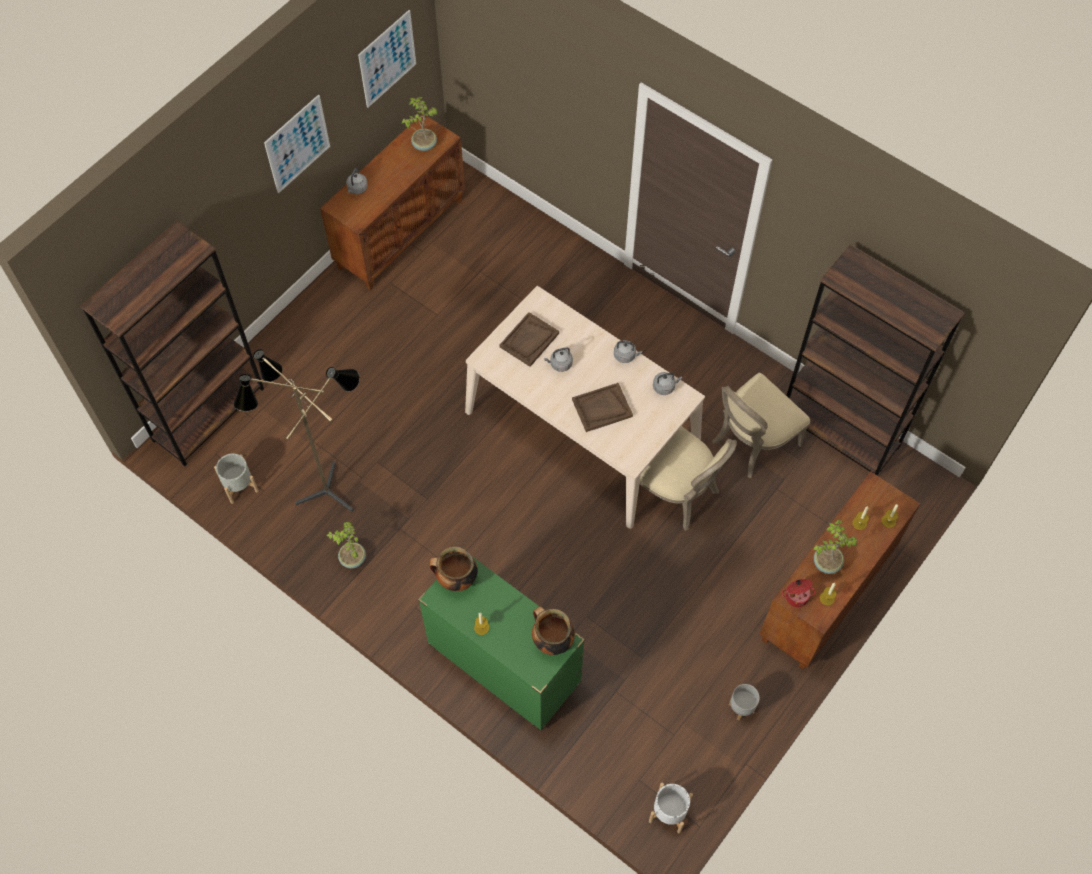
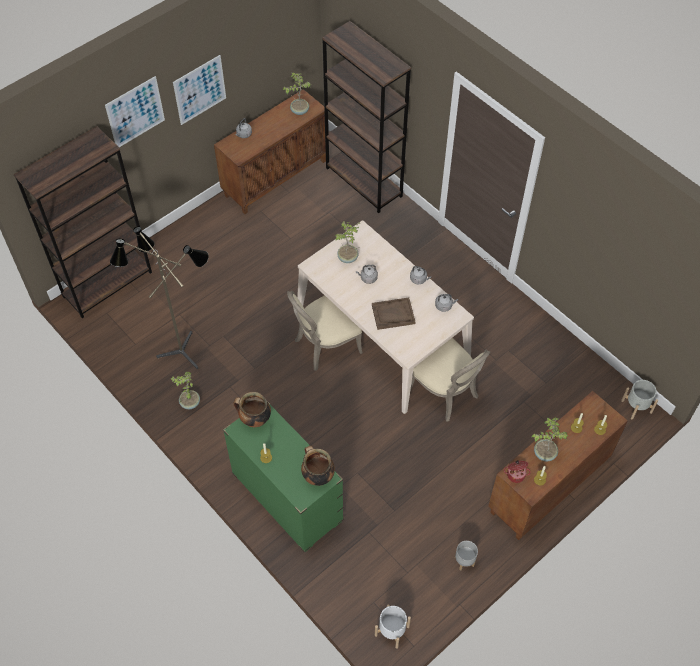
camera: 10 degrees right, 5 degrees down
(239, 486) = (118, 338): grey planter -> grey planter (636, 406)
(387, 59) = (278, 40): picture -> picture (135, 112)
(529, 340) = (348, 258): brown tray -> potted plant
(751, 442) = (511, 365): beige chair -> beige chair (324, 345)
(839, 432) = (581, 367): brown bookcase -> brown bookcase (364, 182)

